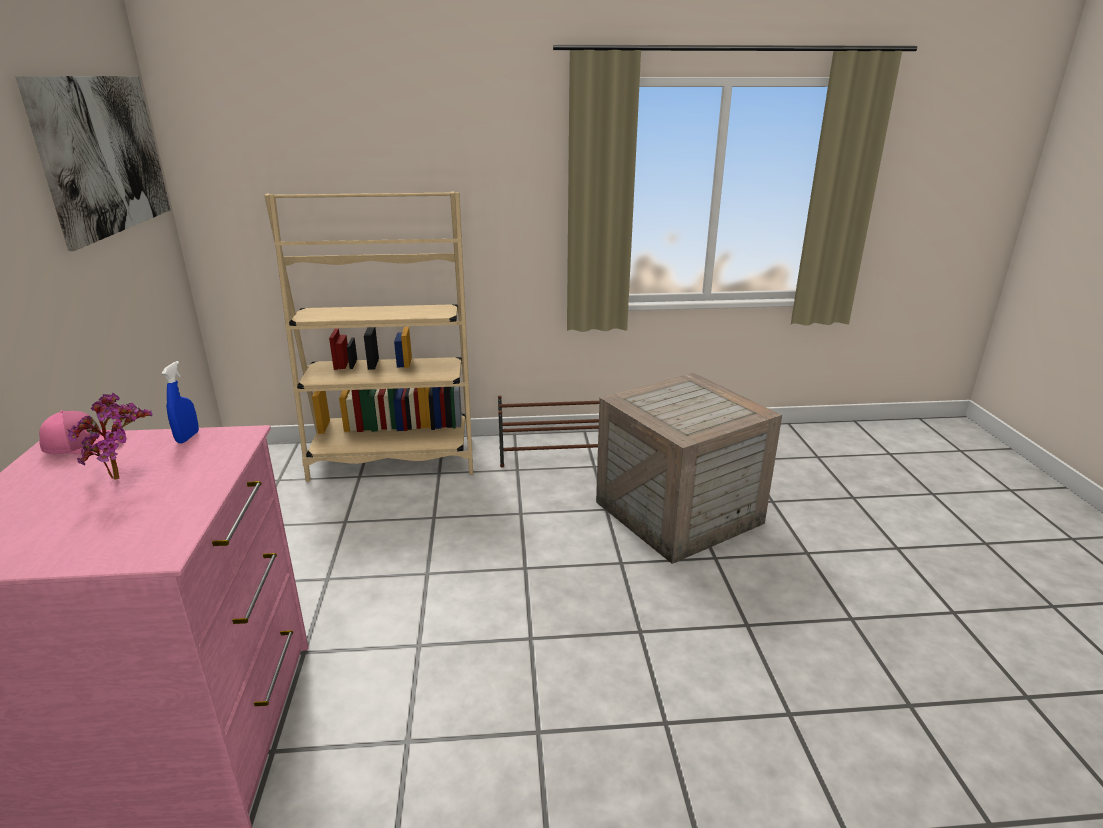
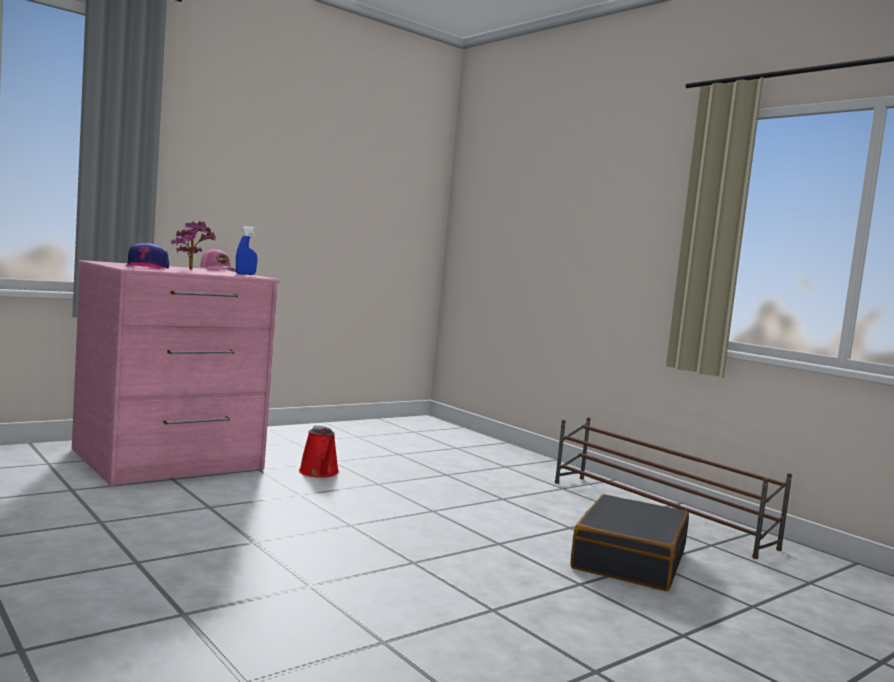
camera: 55 degrees right, 20 degrees down
(104, 155) = (386, 170): picture -> none
(116, 529) = (146, 268): none -> cap
(359, 604) = (320, 473): none -> red watering can
(393, 458) = (497, 451): beige bookcase -> none
(681, 513) = (628, 560): crate -> black suitcase

